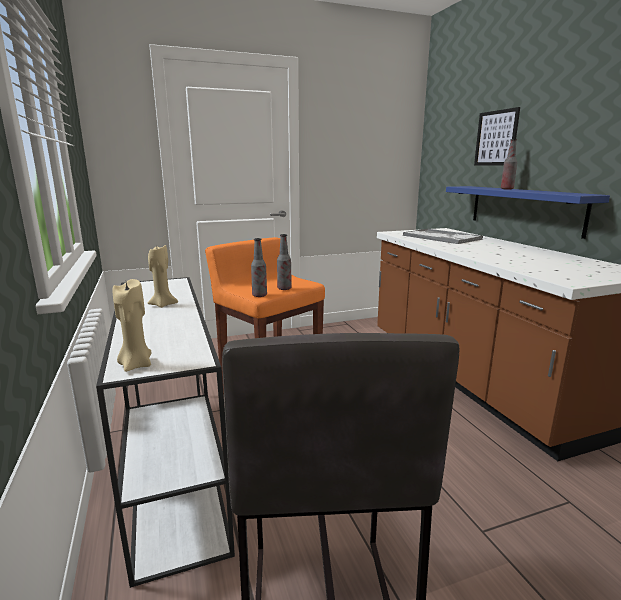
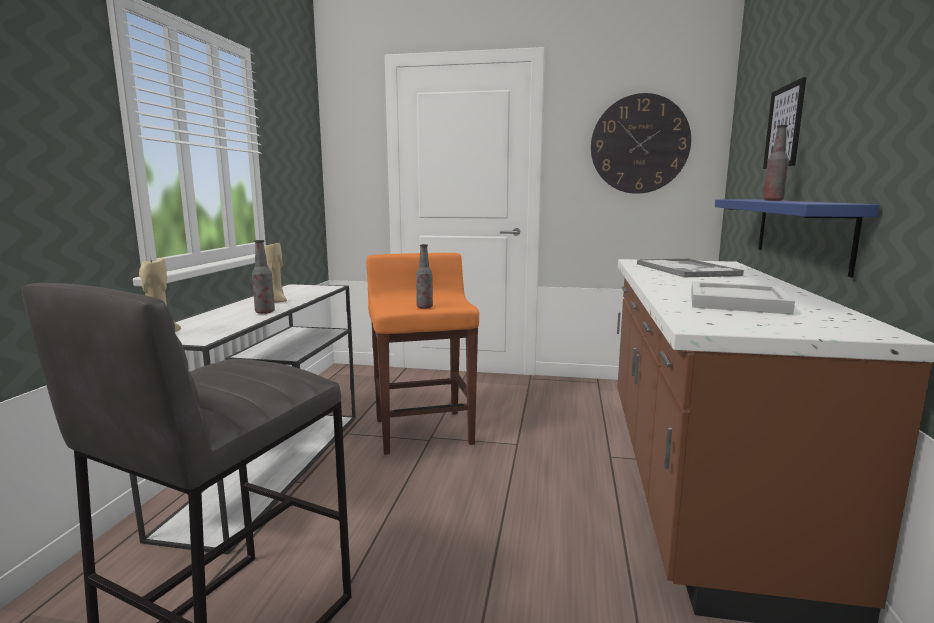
camera: 30 degrees right, 5 degrees down
(259, 295) = (388, 309): bottle -> bottle (265, 312)
(368, 142) = (639, 144): none -> wall clock
(534, 260) = (735, 302): none -> white tray

